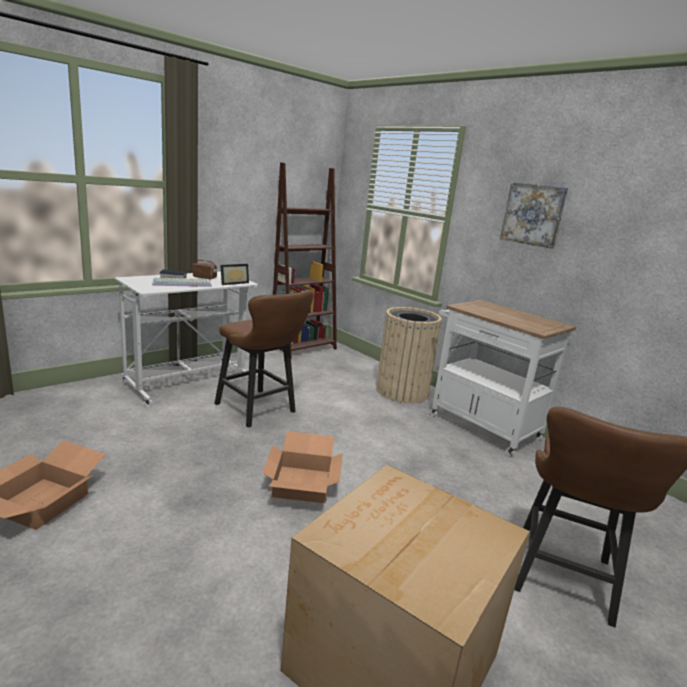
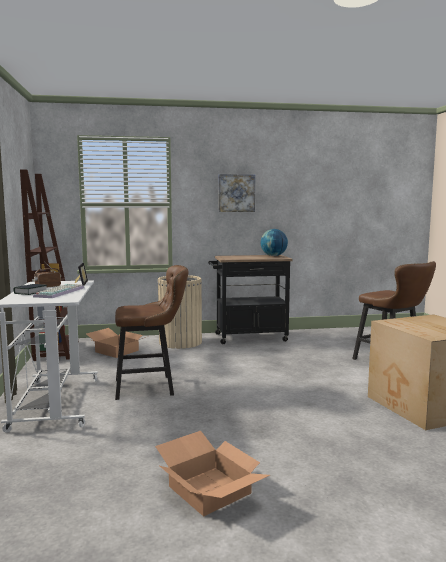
camera: 55 degrees left, 10 degrees down
(301, 483) = (267, 394): cardboard box -> cardboard box (116, 351)
(481, 426) = (248, 338): white cart -> black cart
(548, 324) = (273, 256): none -> globe

